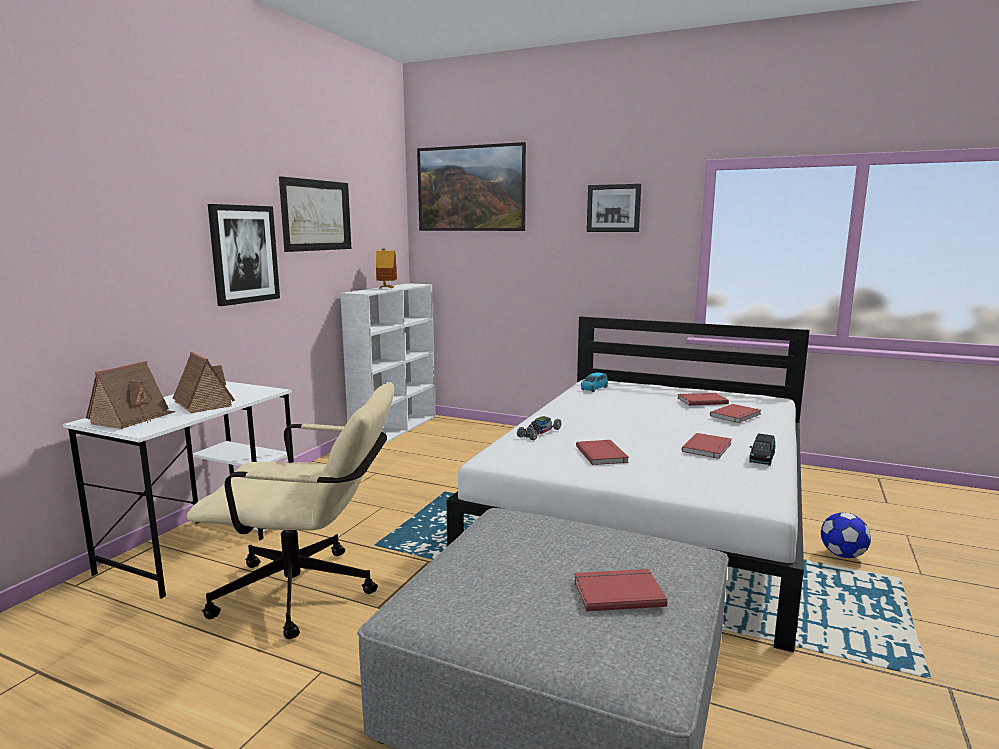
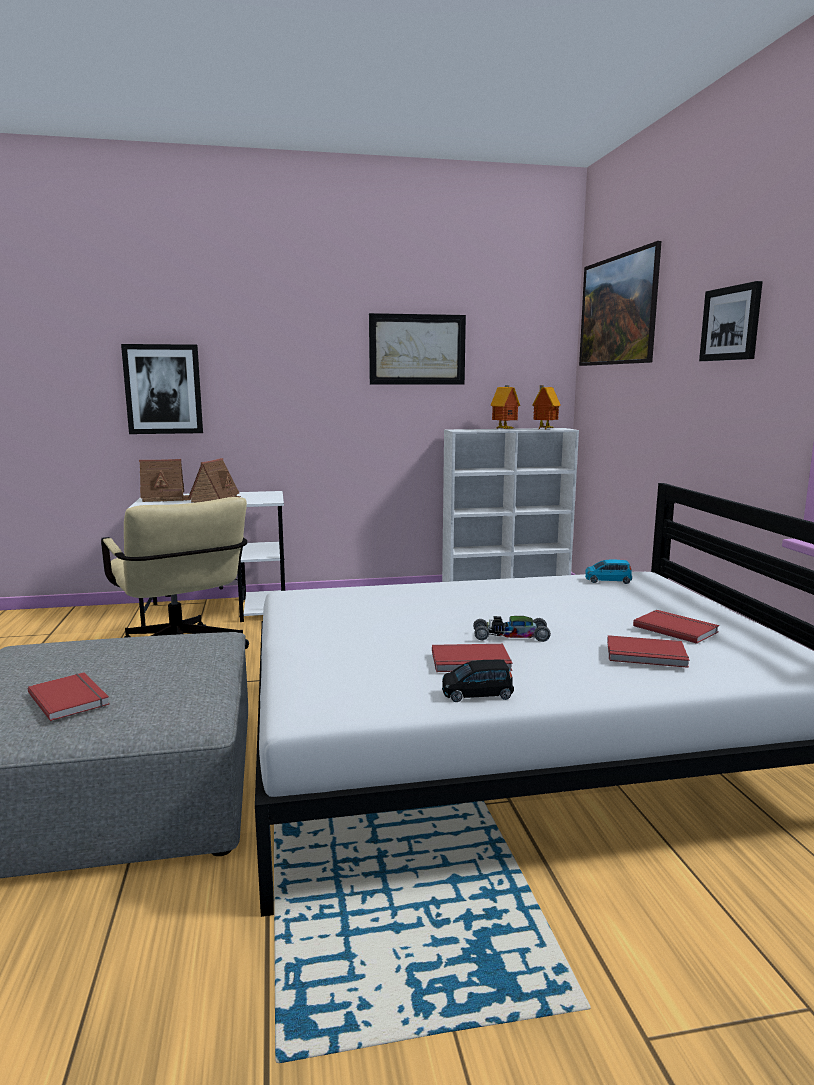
camera: 55 degrees right, 0 degrees up
(244, 254) = (320, 385): picture -> picture (163, 389)
(407, 285) = (544, 429): none -> toy house
(539, 433) = (393, 592): toy car -> toy car (510, 636)
(603, 454) = (368, 624): red book -> none
(842, 555) = (600, 929): football -> none

